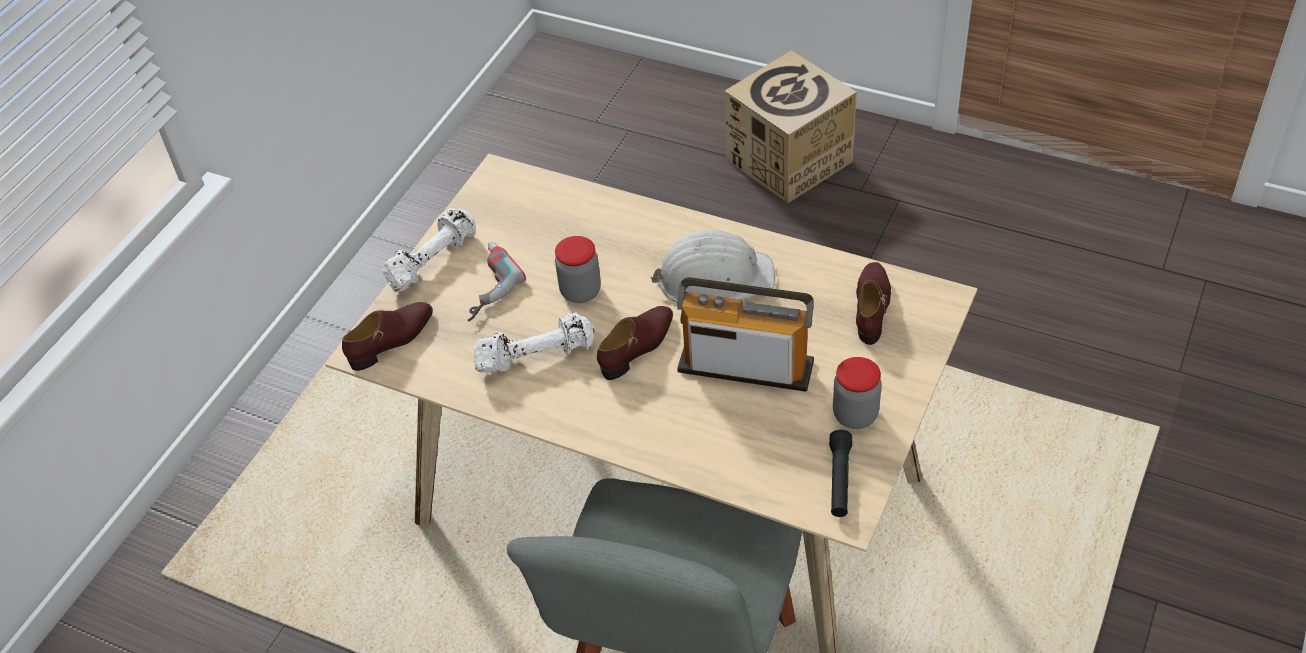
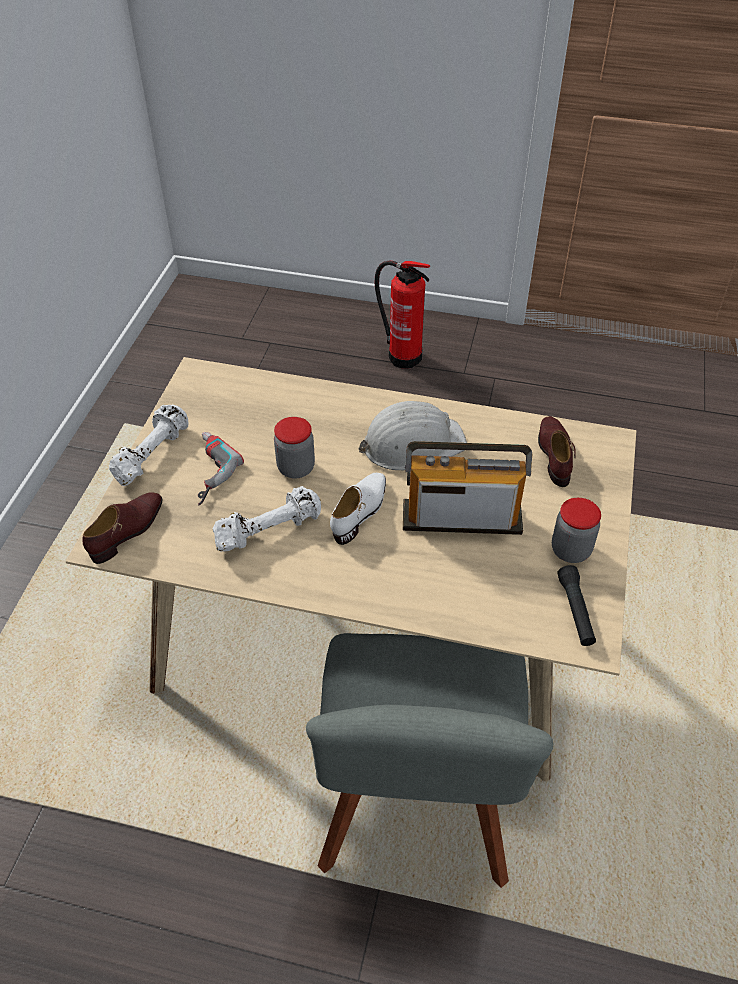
camera: 15 degrees left, 0 degrees up
(638, 347) = (360, 511): brown shoe -> white shoe
(789, 161) = (402, 355): cardboard box -> fire extinguisher

